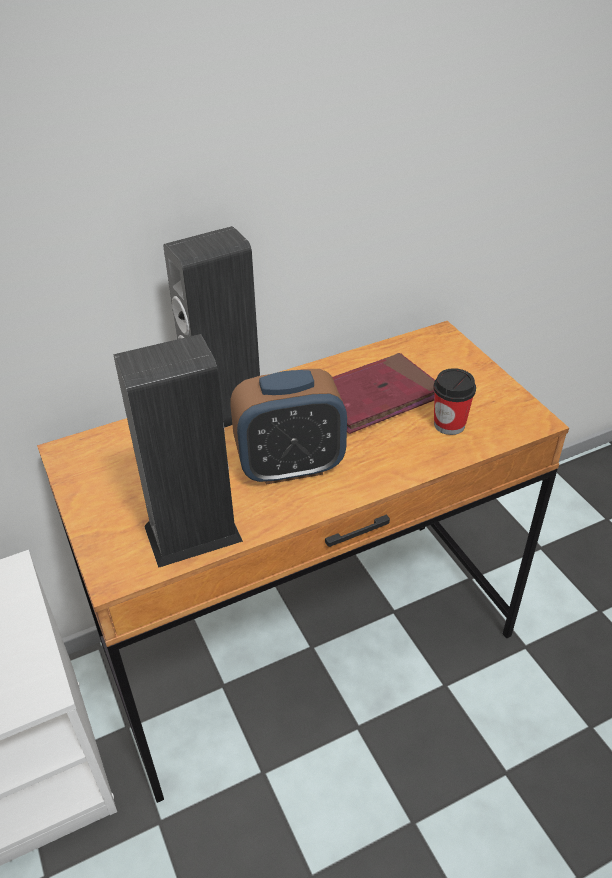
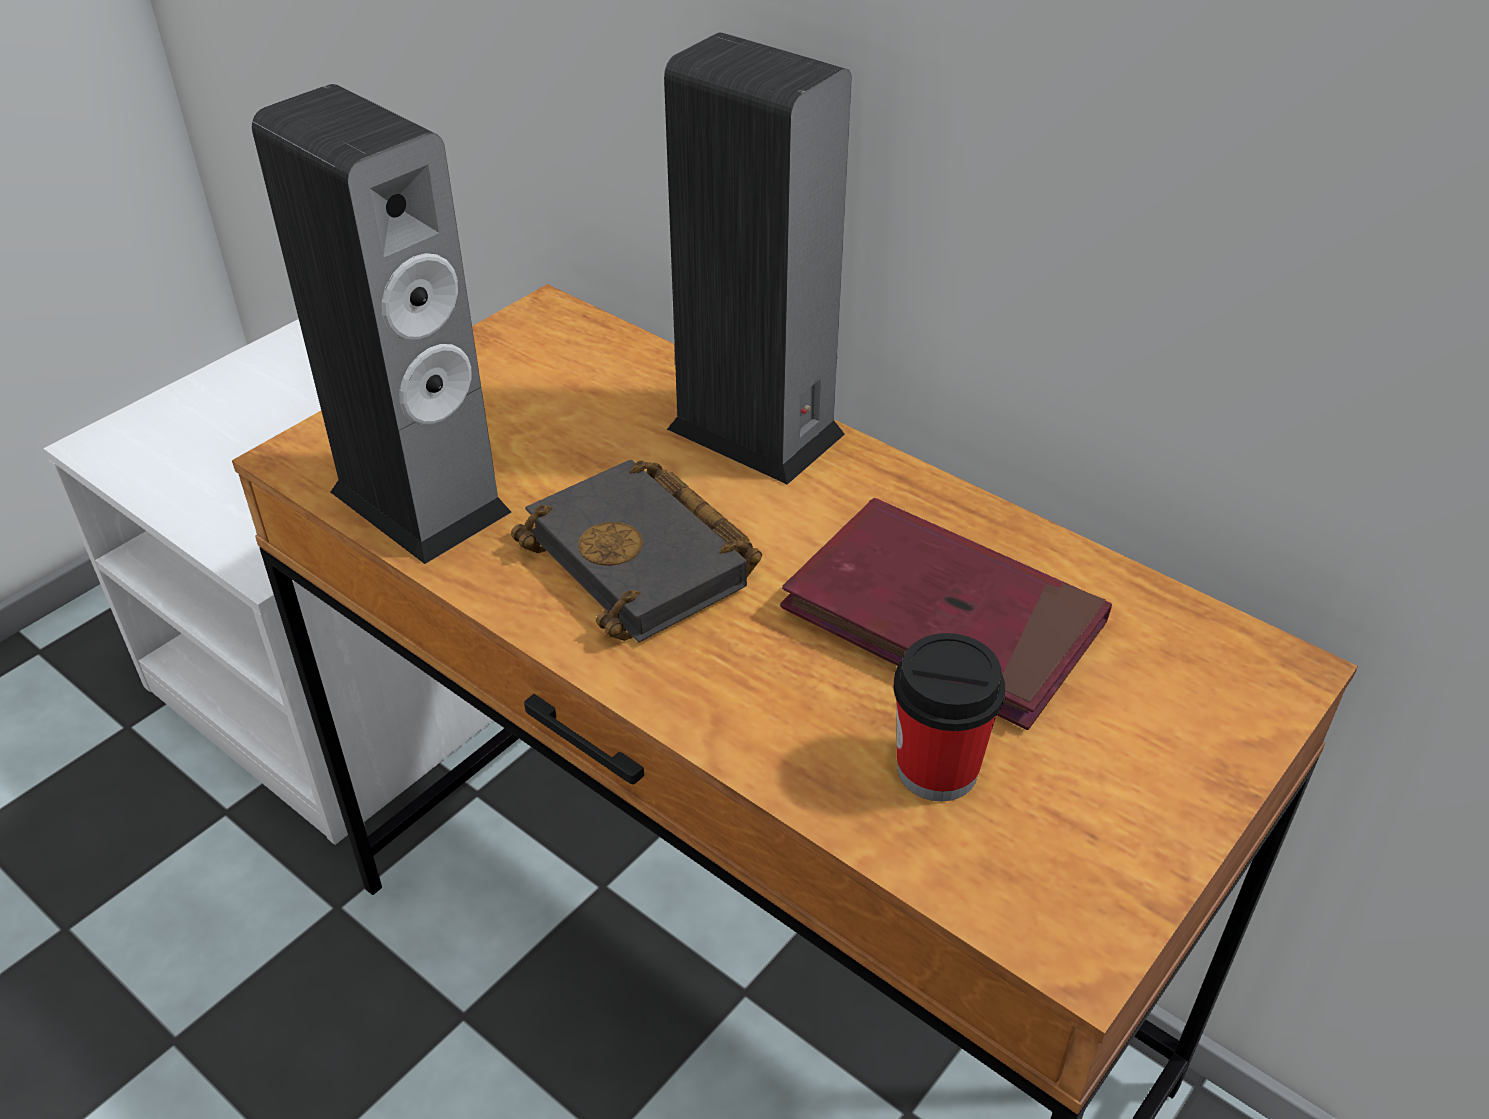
camera: 65 degrees right, 0 degrees up
(290, 466) = (647, 561): alarm clock -> black book

